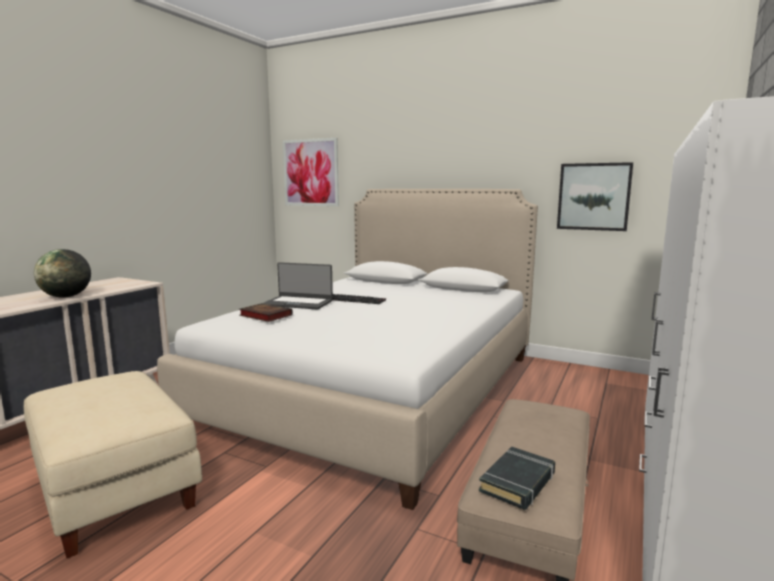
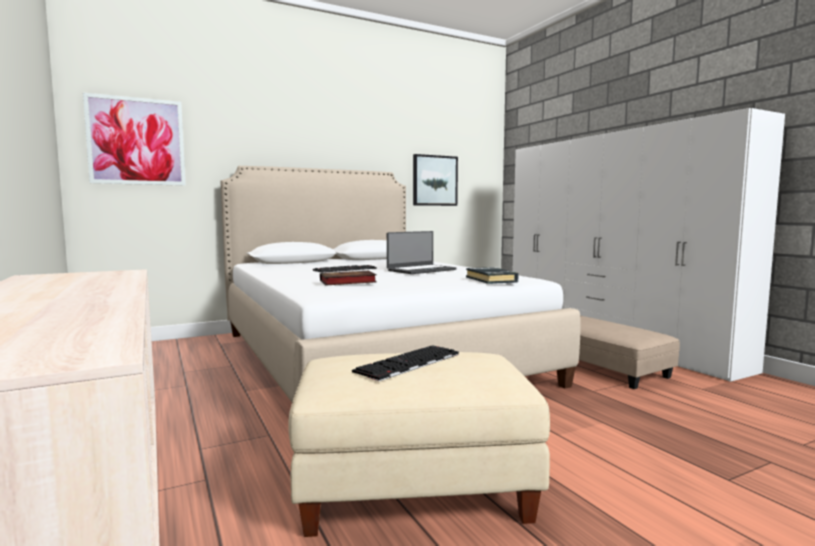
camera: 55 degrees left, 5 degrees down
(66, 297) = (107, 287): globe -> none
(104, 395) = (408, 363): none -> keyboard
(298, 303) = (319, 275): laptop -> laptop (421, 270)
(518, 482) = (629, 331): black book -> black book (491, 280)

